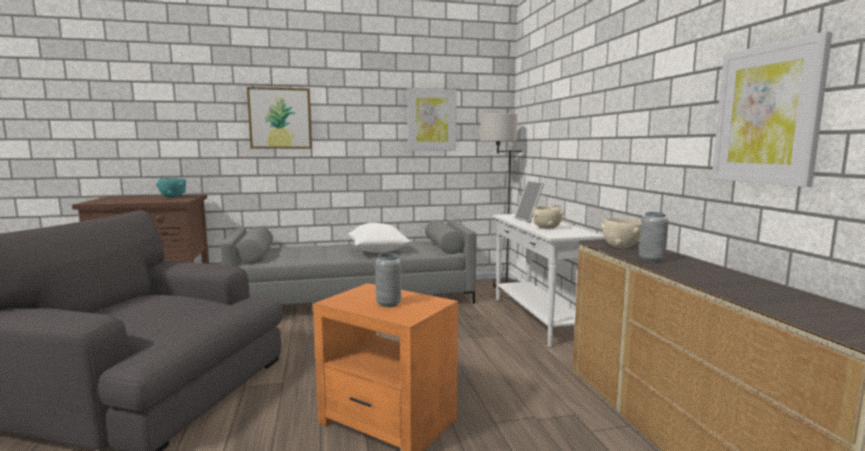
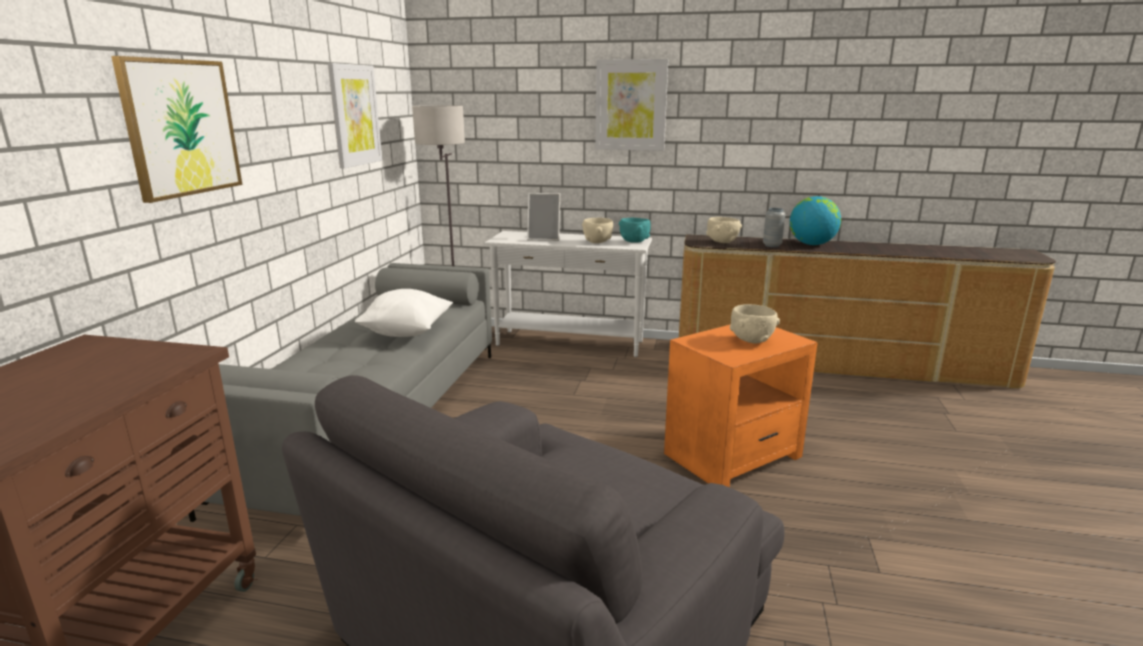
camera: 65 degrees left, 10 degrees up
(173, 197) = (78, 362): turquoise bowl -> turquoise bowl (634, 241)
(388, 304) = (751, 340): grey vase -> beige bowl
(707, 272) = (812, 244): none -> globe
(766, 115) = (825, 132): picture -> picture (631, 105)

